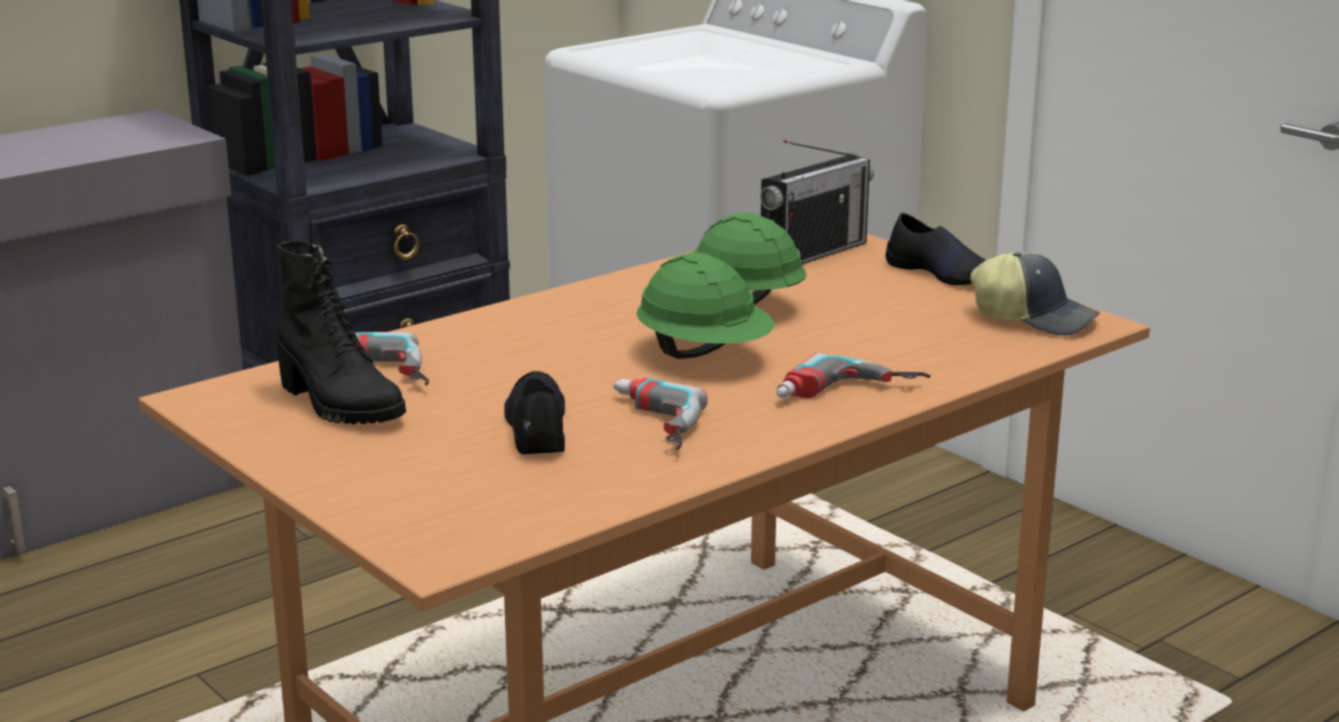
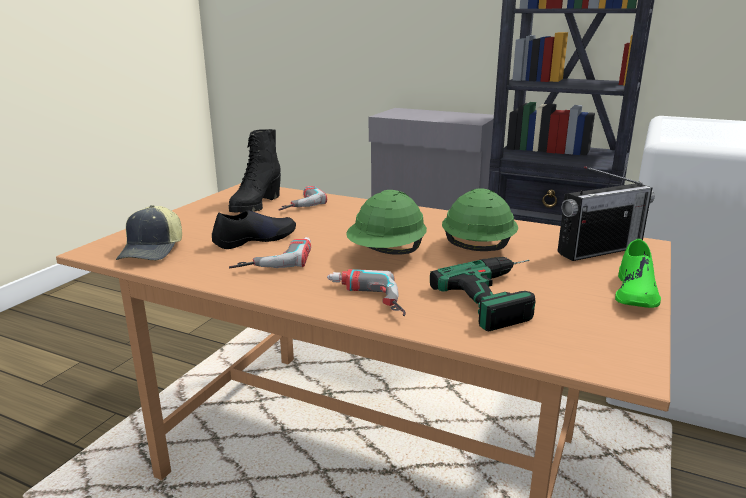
camera: 65 degrees right, 0 degrees up
(813, 253) = (599, 250): radio -> radio turned 45 degrees counterclockwise
(898, 327) = (504, 295): none -> power drill
(941, 273) = (635, 292): black shoe -> green shoe
(1035, 318) = (598, 341): cap -> cap (153, 250)

